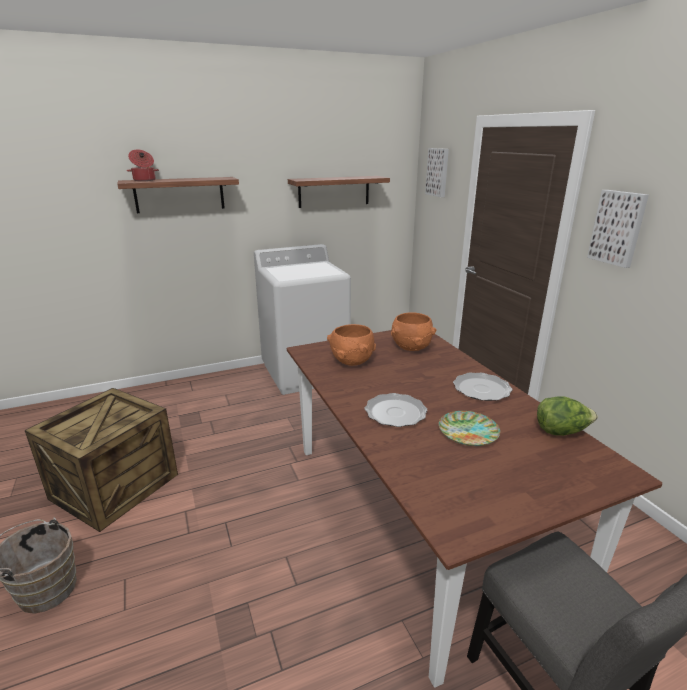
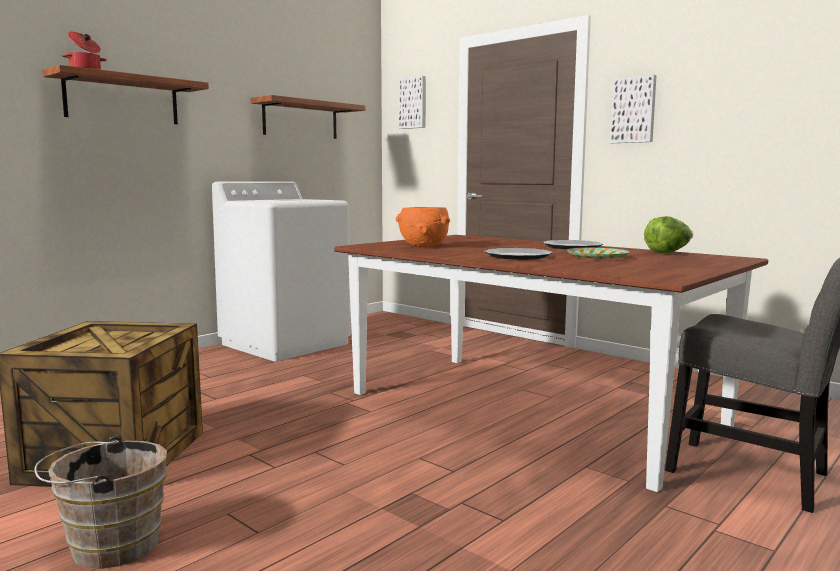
camera: 25 degrees left, 15 degrees down
(411, 347) = (470, 240): orange bowl -> none

